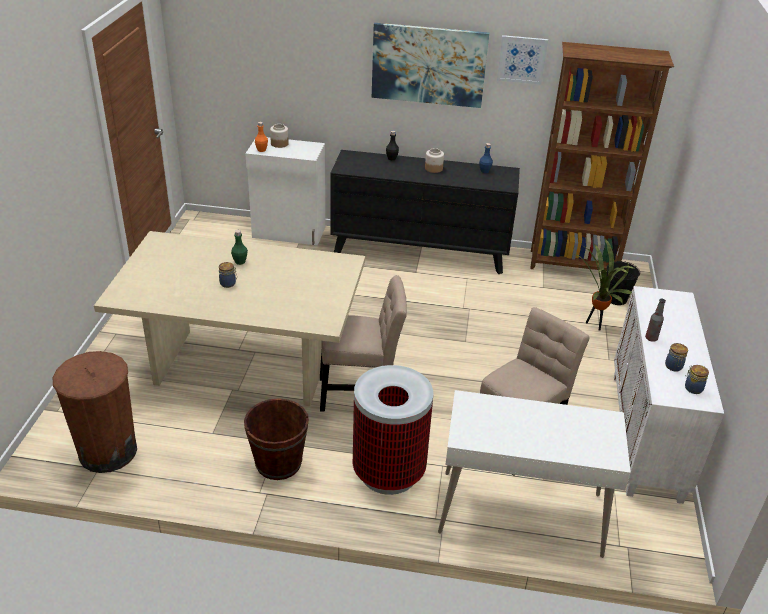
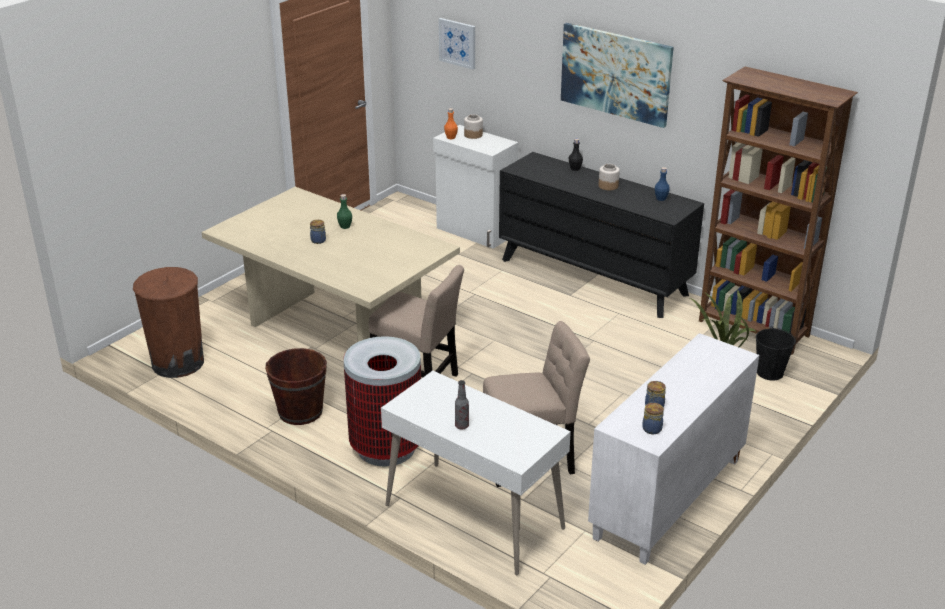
camera: 30 degrees right, 5 degrees down
(522, 59) = (706, 80): picture -> picture (457, 43)
(651, 338) = (660, 379): bottle -> bottle (462, 426)

